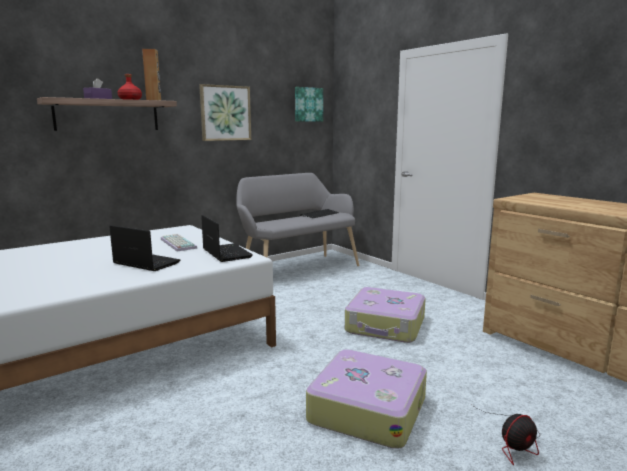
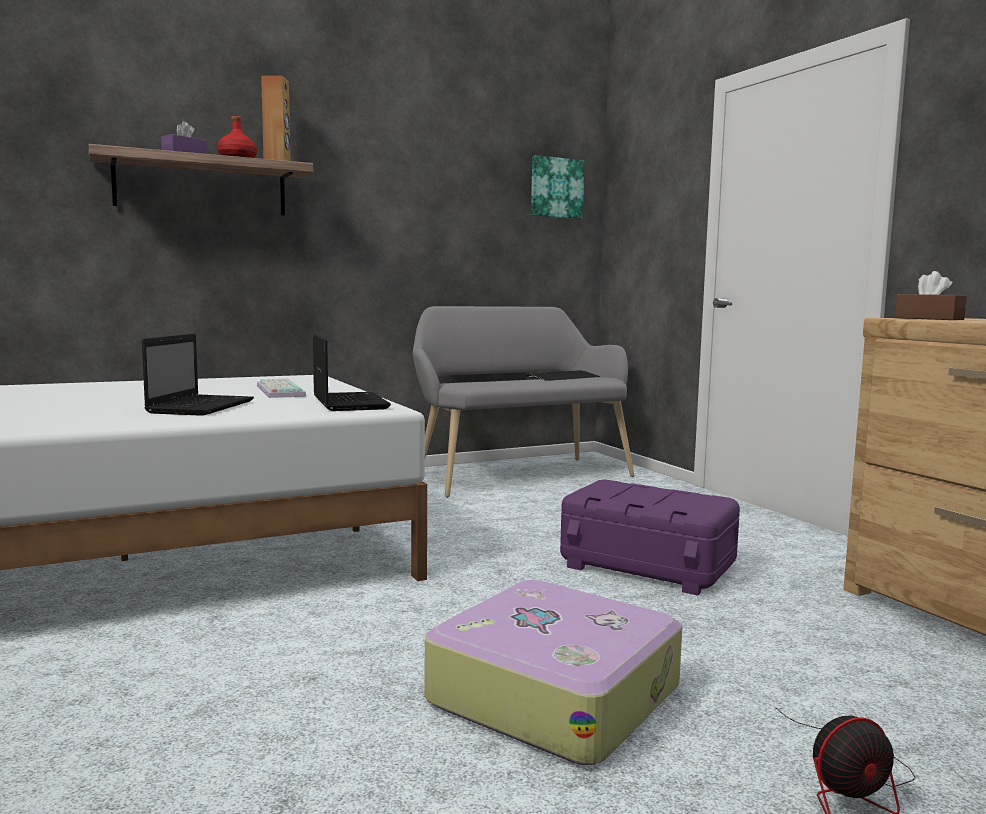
camera: 10 degrees right, 5 degrees down
(145, 263) = (201, 407): laptop -> laptop turned 60 degrees clockwise
(225, 113) = (404, 194): picture -> none
(386, 325) = (648, 566): suitcase -> purple storage box
(524, 199) = (929, 319): none -> brown tissue box

